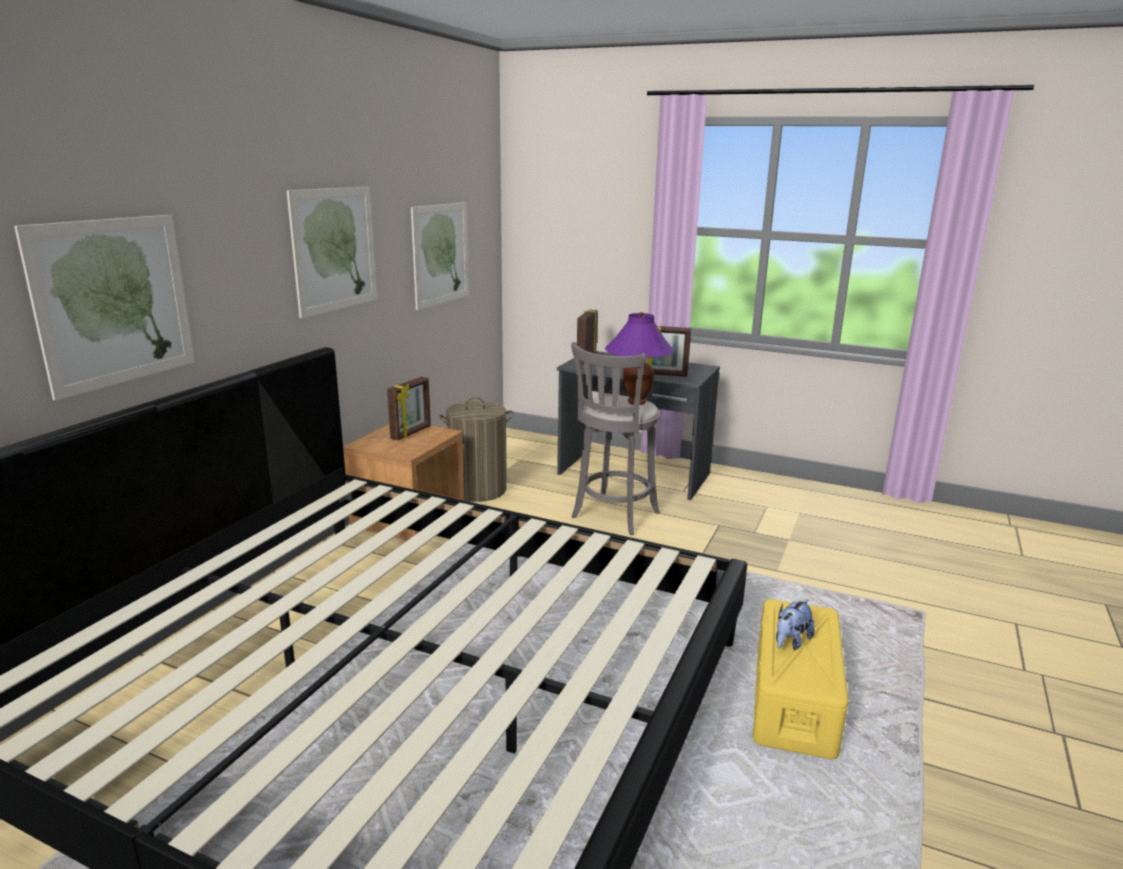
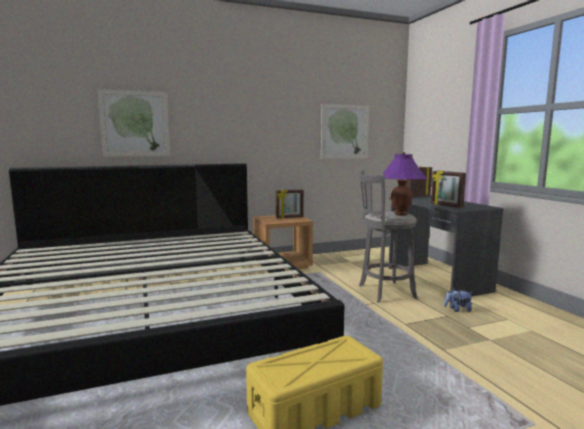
camera: 45 degrees right, 10 degrees down
(334, 249) = (262, 119): picture -> none
(478, 490) = (334, 263): laundry basket -> none
(790, 642) = (311, 356): plush toy -> plush toy (457, 310)

